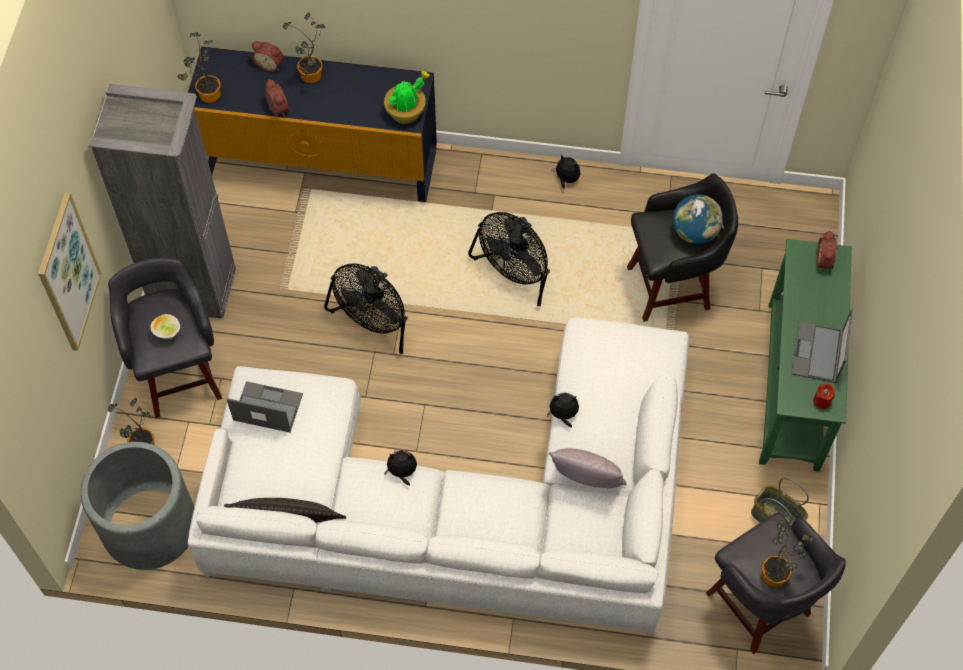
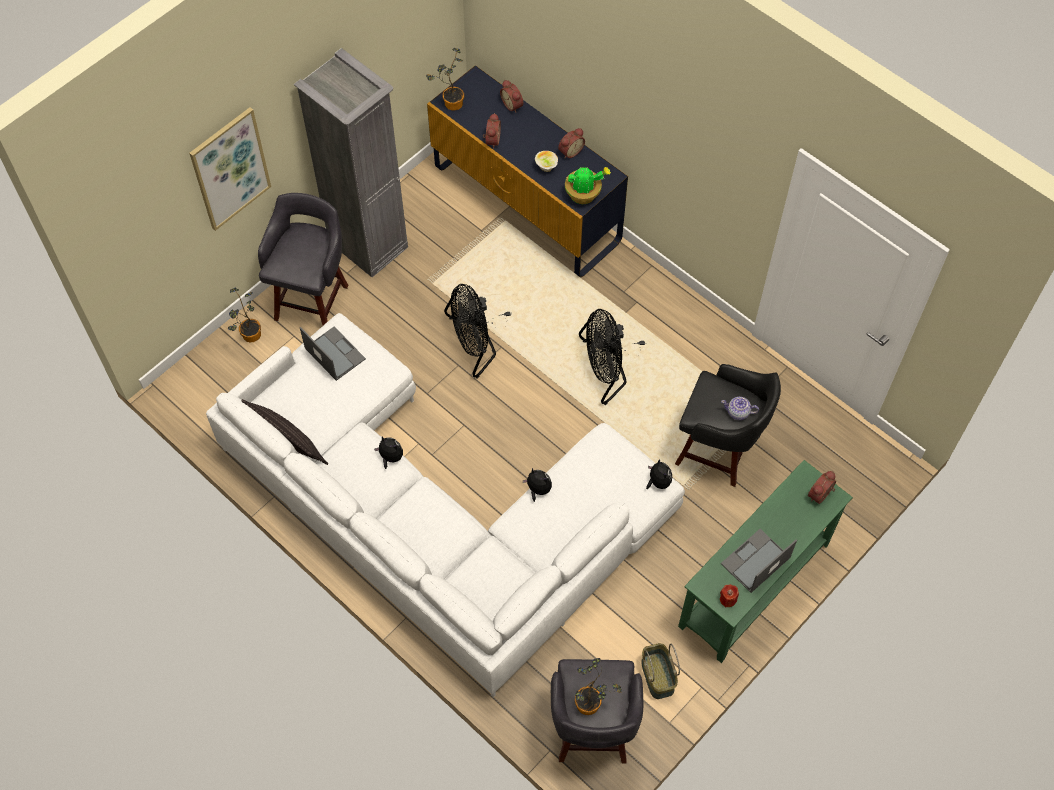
camera: 35 degrees right, 0 degrees up
(149, 526) = (214, 392): grey planter -> none
(168, 334) = (300, 259): bowl -> bowl (546, 168)
(311, 77) = (535, 130): potted plant -> none
(360, 79) = (570, 151): none -> alarm clock
(566, 179) = (701, 322): plush toy -> plush toy (658, 482)
(586, 481) = (517, 548): purple pillow -> none
(694, 232) = (738, 413): globe -> teapot

